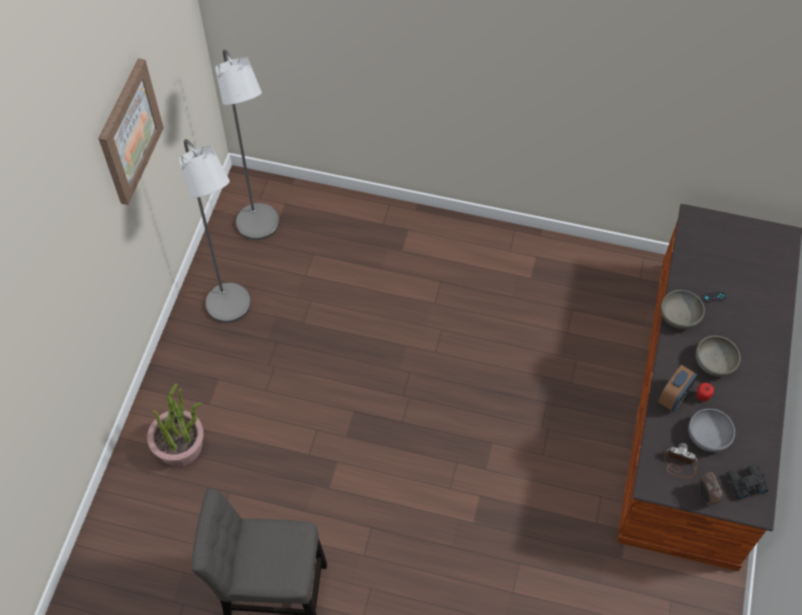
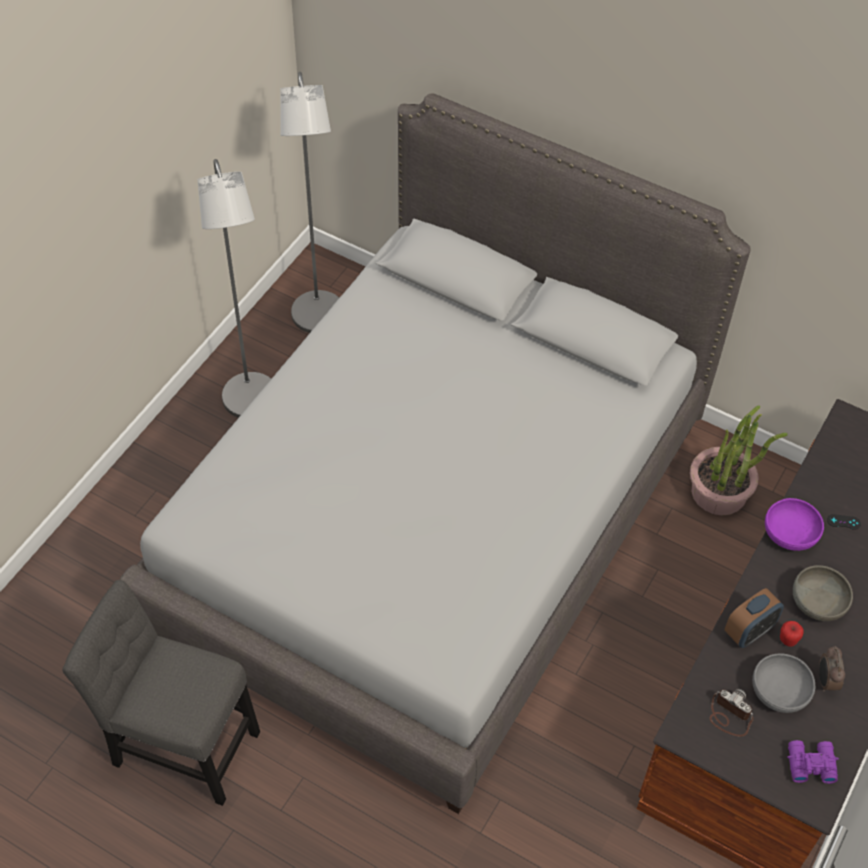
camera: 15 degrees right, 5 degrees down
(129, 132) = (152, 135): picture -> none
(180, 445) = (135, 544): potted plant -> potted plant (719, 492)
(401, 369) = (432, 525): none -> grey bed
(679, 316) = (790, 534): grey bowl -> purple bowl
(705, 496) = (751, 766): alarm clock -> alarm clock (825, 681)
(744, 483) = (809, 764): black binoculars -> purple binoculars

